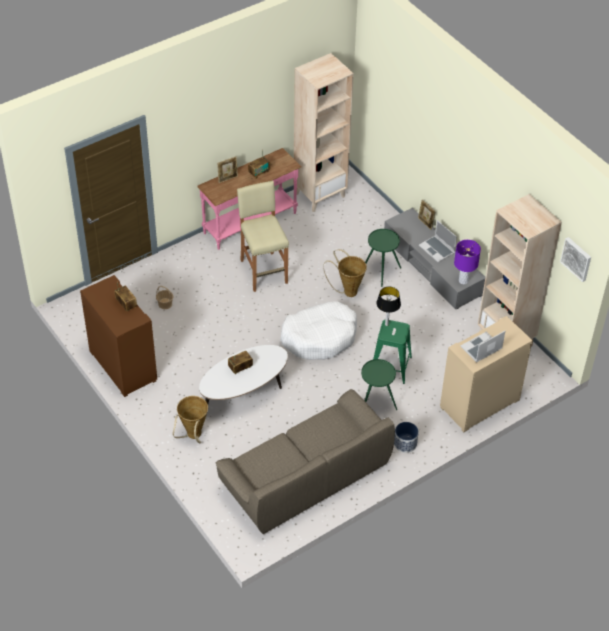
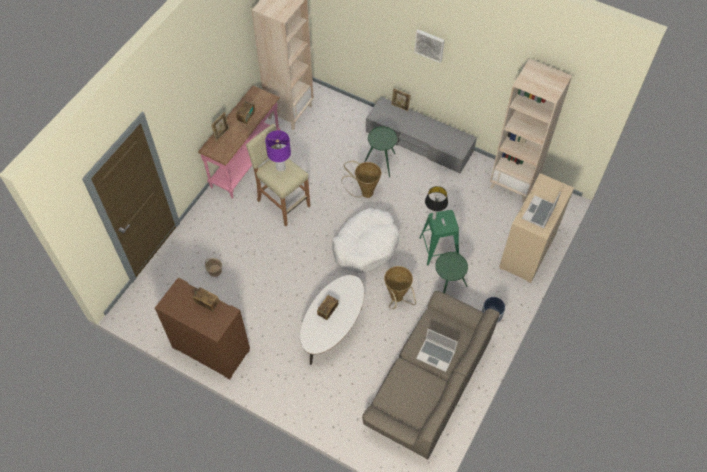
camera: 25 degrees left, 10 degrees up
(193, 436) = (312, 391): basket -> basket (397, 299)
(437, 249) = (423, 127): laptop -> laptop (436, 355)
(463, 280) = (461, 147): purple table lamp -> purple table lamp (281, 167)
(577, 258) = (591, 102): picture -> picture (429, 45)

